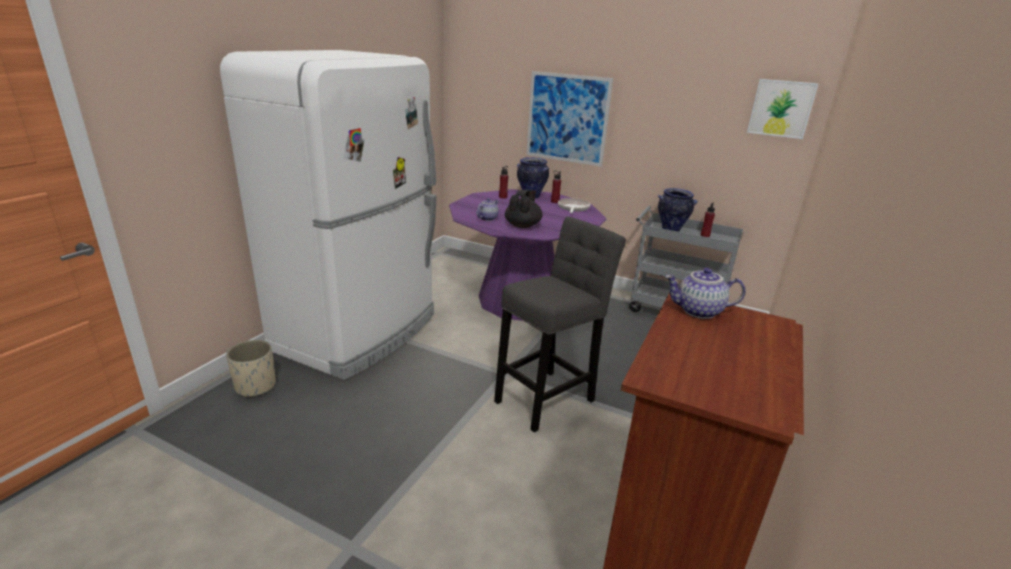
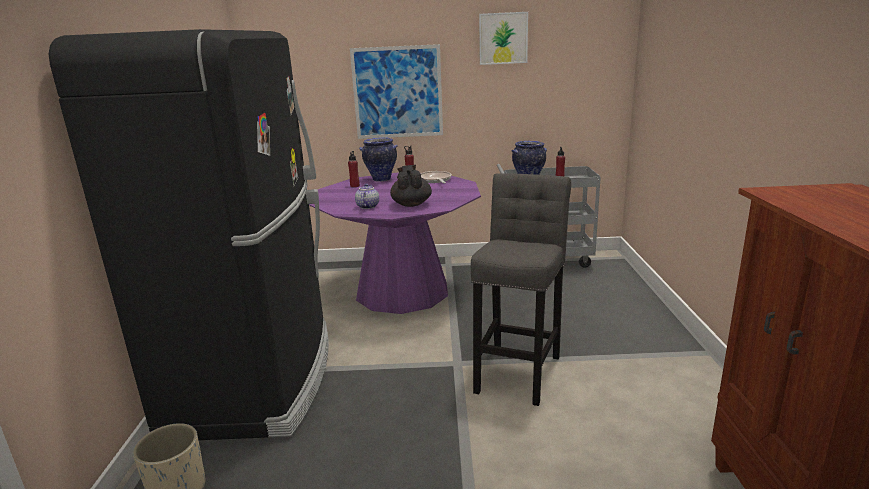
camera: 25 degrees left, 5 degrees down
(359, 332) = (257, 379): white fridge -> black fridge
(698, 311) = (790, 194): teapot -> none
(781, 108) = (599, 51): picture -> picture (503, 38)

